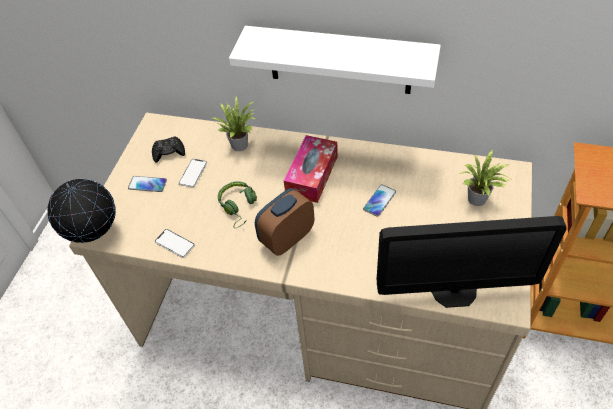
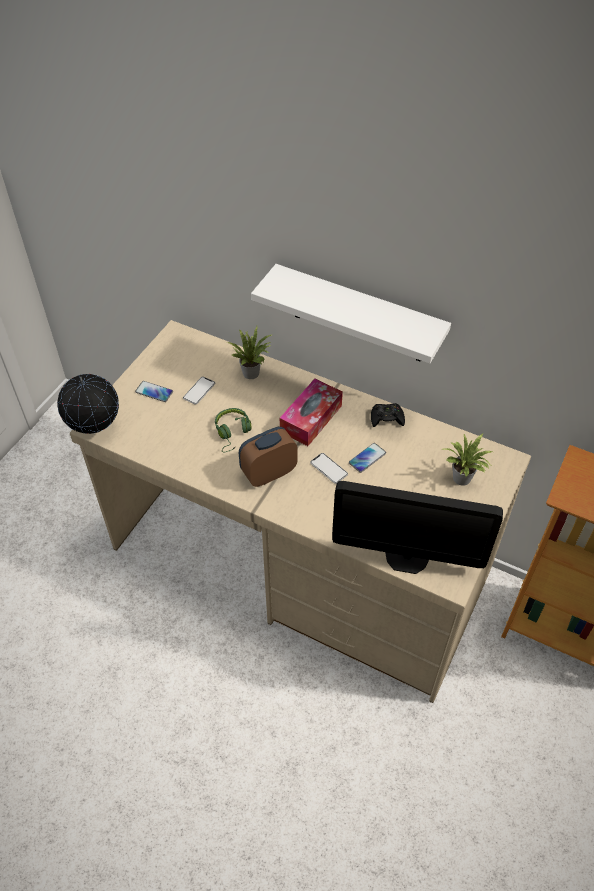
camera: 10 degrees right, 0 degrees up
(169, 152) = (182, 365): black game controller -> black game controller (386, 418)
(175, 243) = (164, 453): phone -> phone (328, 469)

